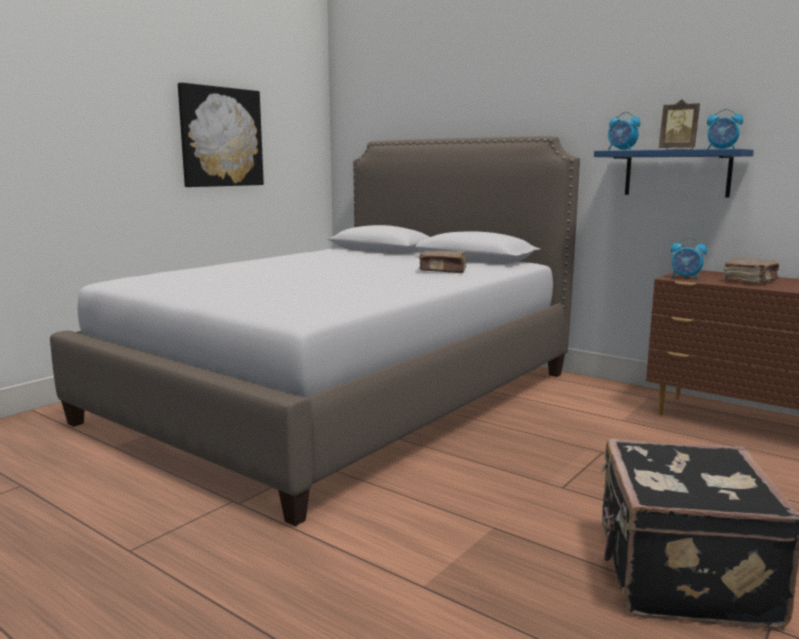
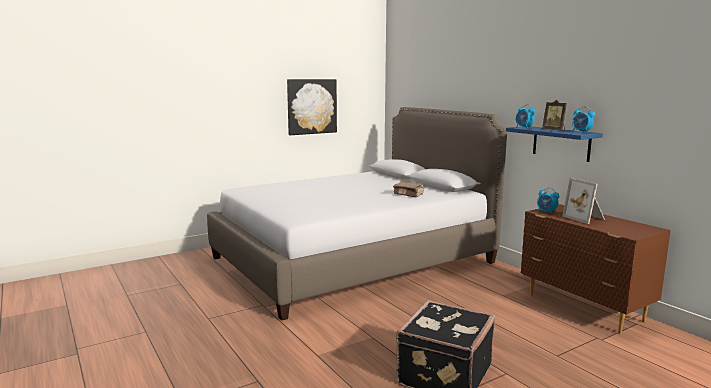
camera: 20 degrees right, 0 degrees up
(750, 281) = (585, 218): brown book -> picture frame

